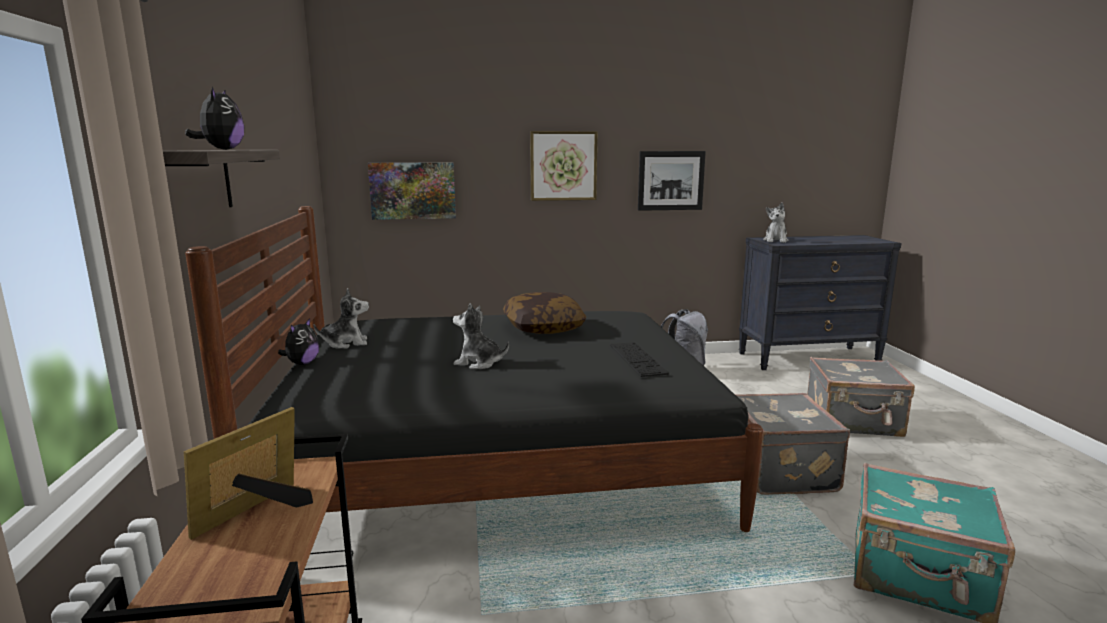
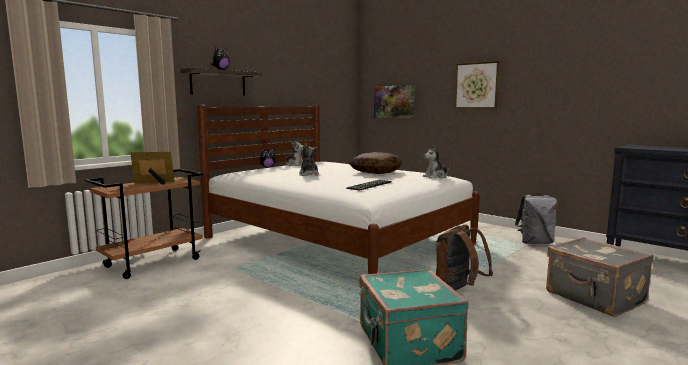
camera: 50 degrees right, 5 degrees down
(499, 464) = (337, 241): black bed -> white bed
(671, 180) = (555, 95): picture -> none
(775, 240) = (640, 146): plush toy -> plush toy (436, 177)
(778, 471) = (458, 290): grey suitcase -> brown backpack

